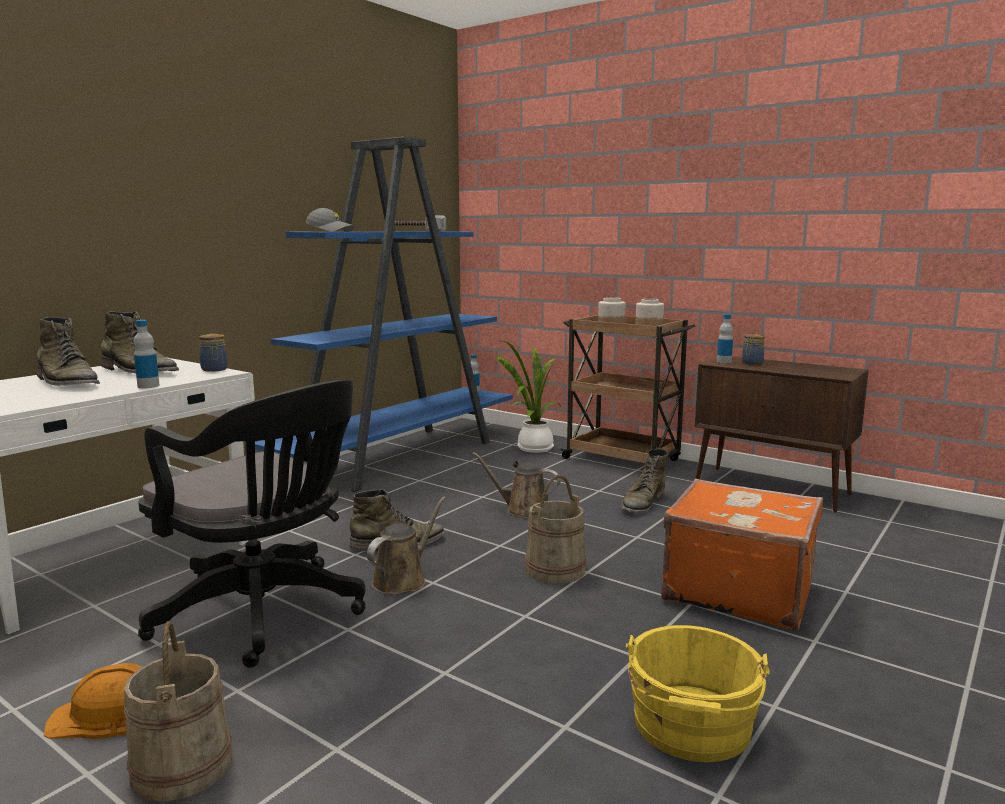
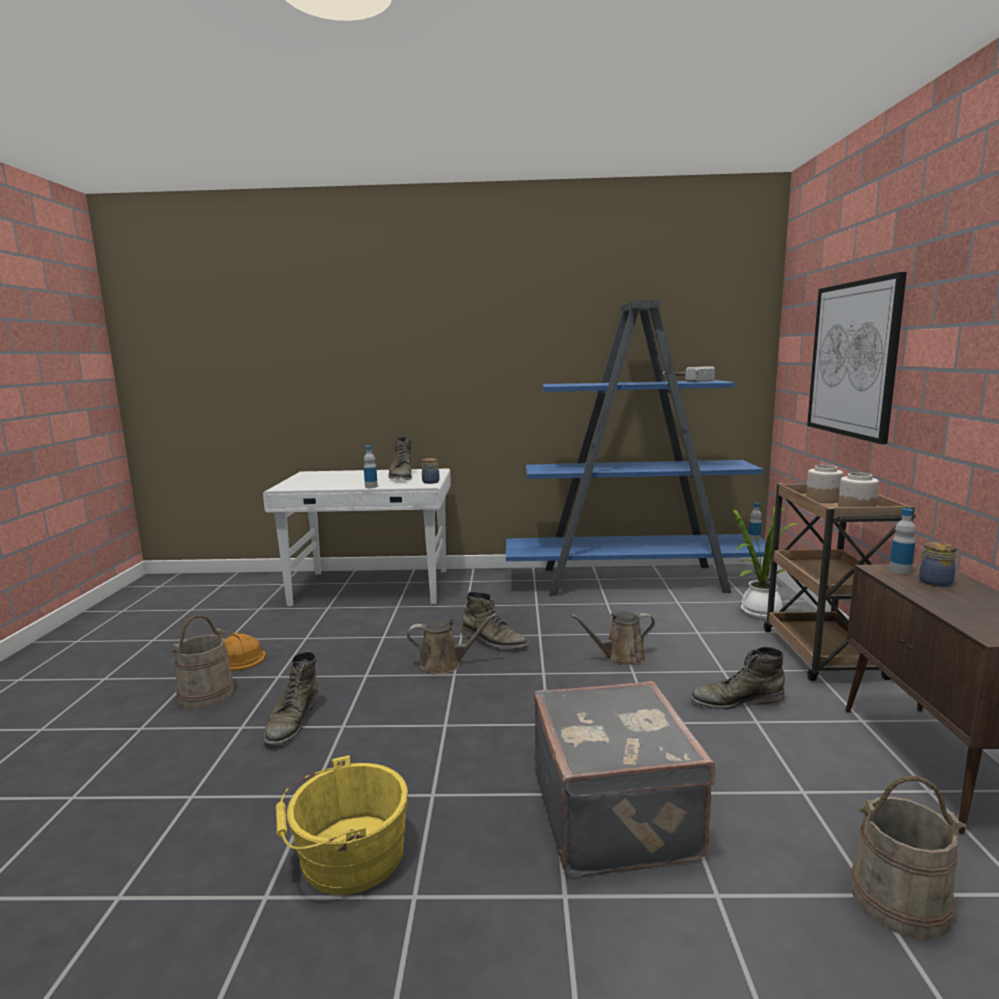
camera: 55 degrees right, 0 degrees up
(67, 383) = (358, 477): green boot -> green boot (292, 721)
(266, 614) = (359, 647): black office chair -> none
(331, 231) = (577, 383): grey cap -> none
(523, 510) = (620, 657): brown watering can -> brown watering can turned 90 degrees counterclockwise
(555, 569) = (533, 709): beige bucket -> beige bucket (899, 900)
(584, 209) = (853, 359): none -> picture
(738, 590) = (616, 814): orange suitcase -> grey suitcase

